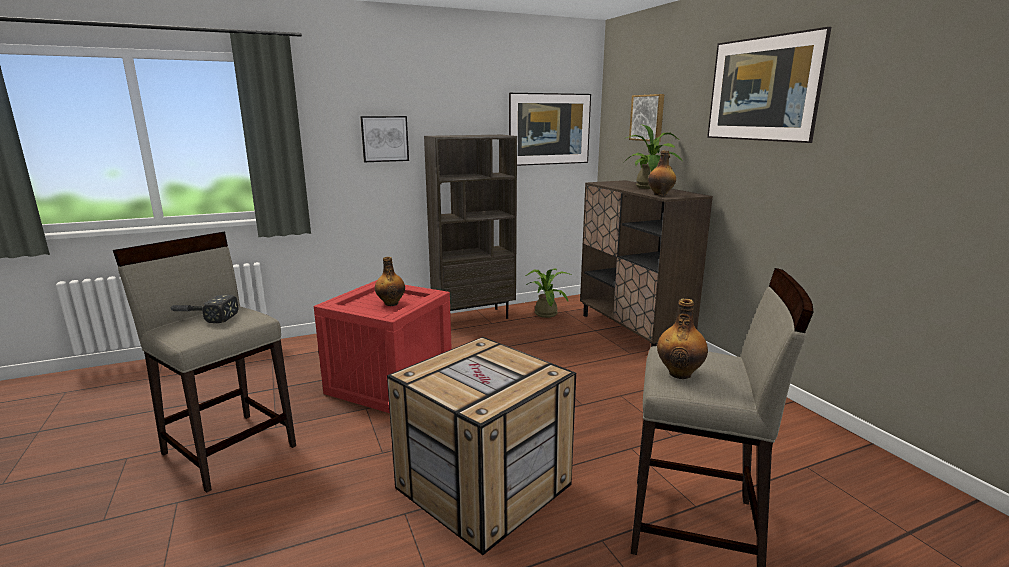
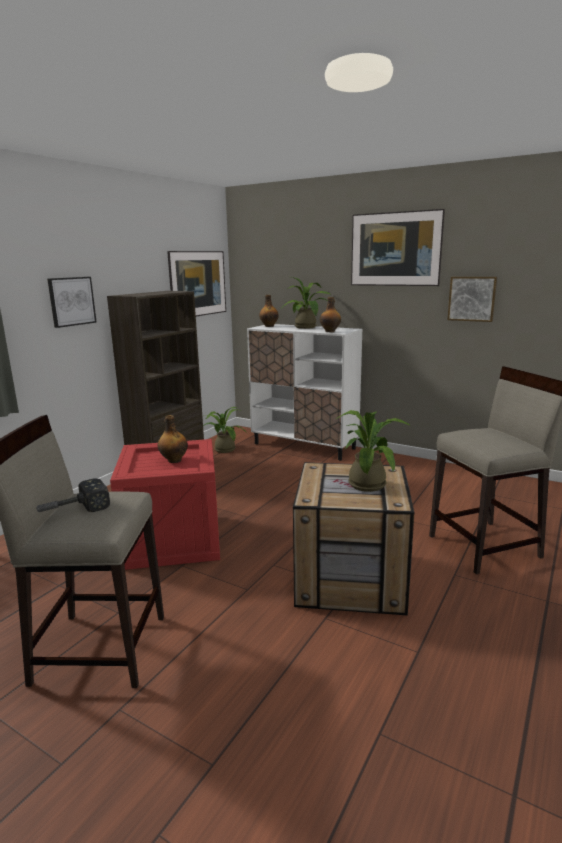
camera: 35 degrees left, 0 degrees up
(499, 377) = (368, 483): none -> potted plant
(632, 331) = (304, 446): brown cabinet -> white cabinet
(648, 118) = (286, 271): picture -> picture (472, 298)
(679, 373) = (486, 443): bottle -> bottle (269, 326)

